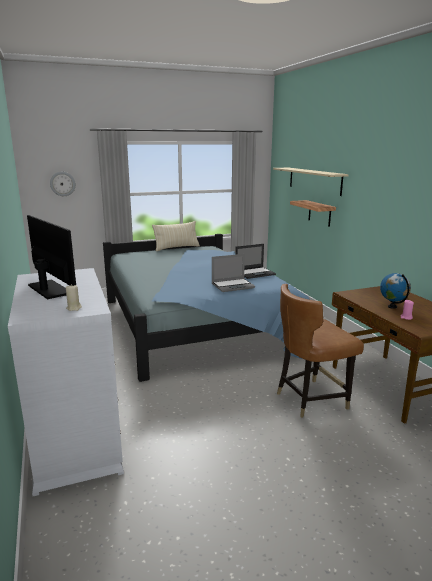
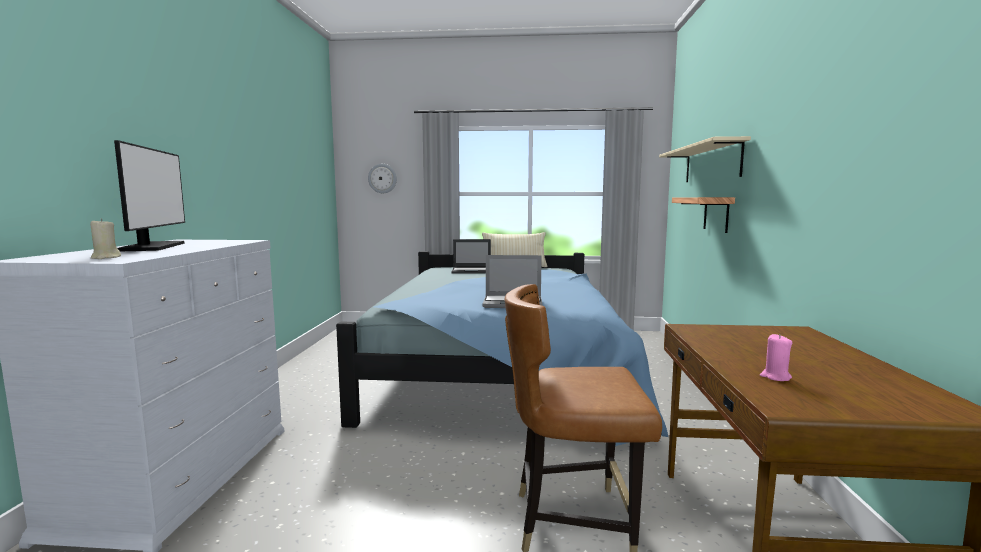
camera: 25 degrees right, 10 degrees down
(255, 273) = (574, 294): laptop -> laptop (472, 271)
(392, 307) = (764, 356): globe -> none

